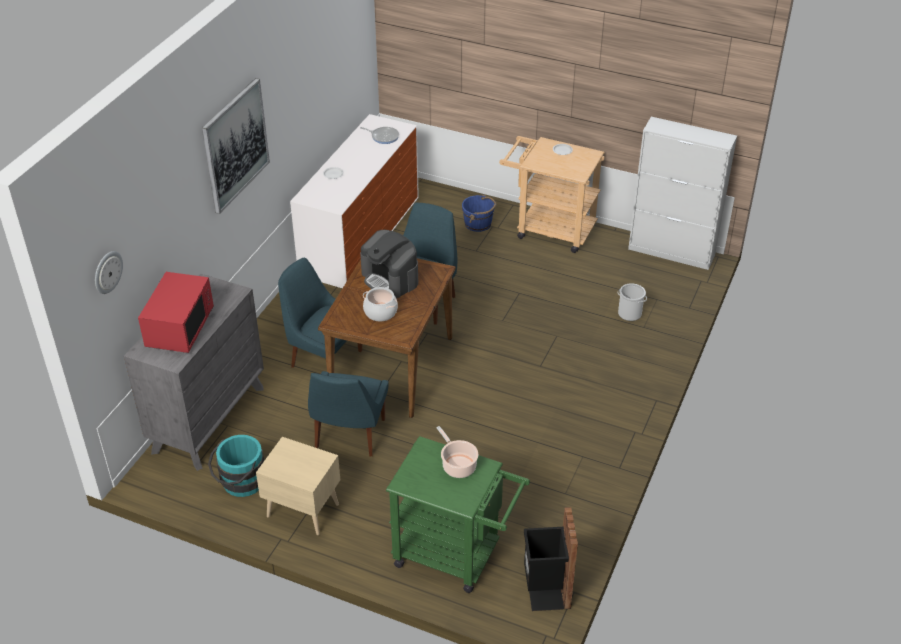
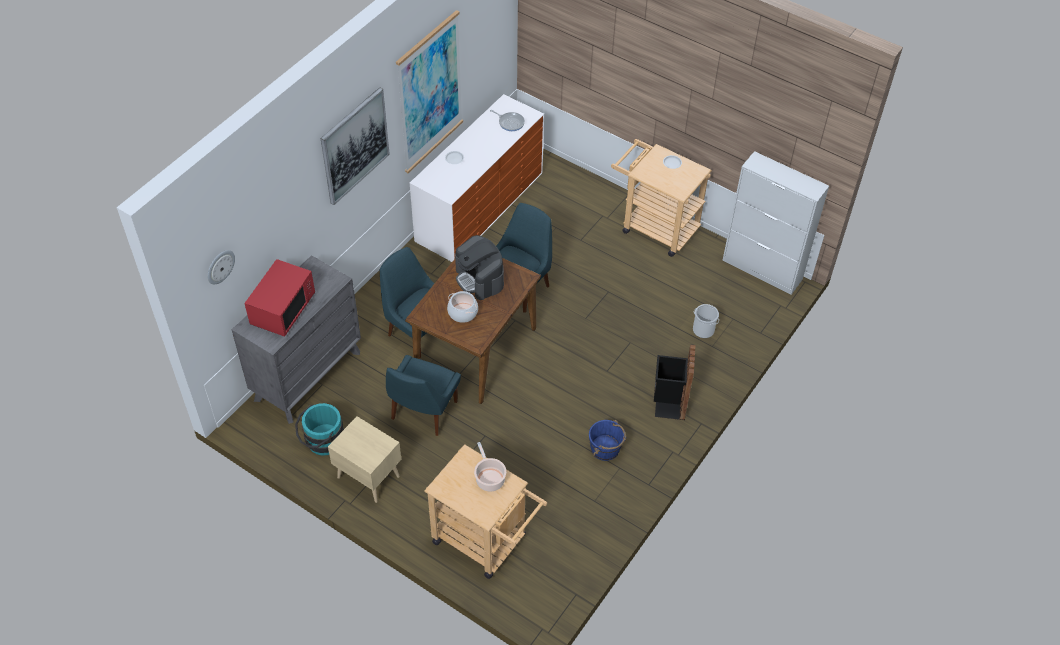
camera: 10 degrees right, 10 degrees up
(302, 97) = (430, 93): none -> picture
(455, 556) = (486, 542): green cart -> beige cart
(478, 224) = (590, 211): blue bucket -> blue bucket (605, 449)
(545, 591) = (552, 589): black trash can -> black trash can (668, 404)

